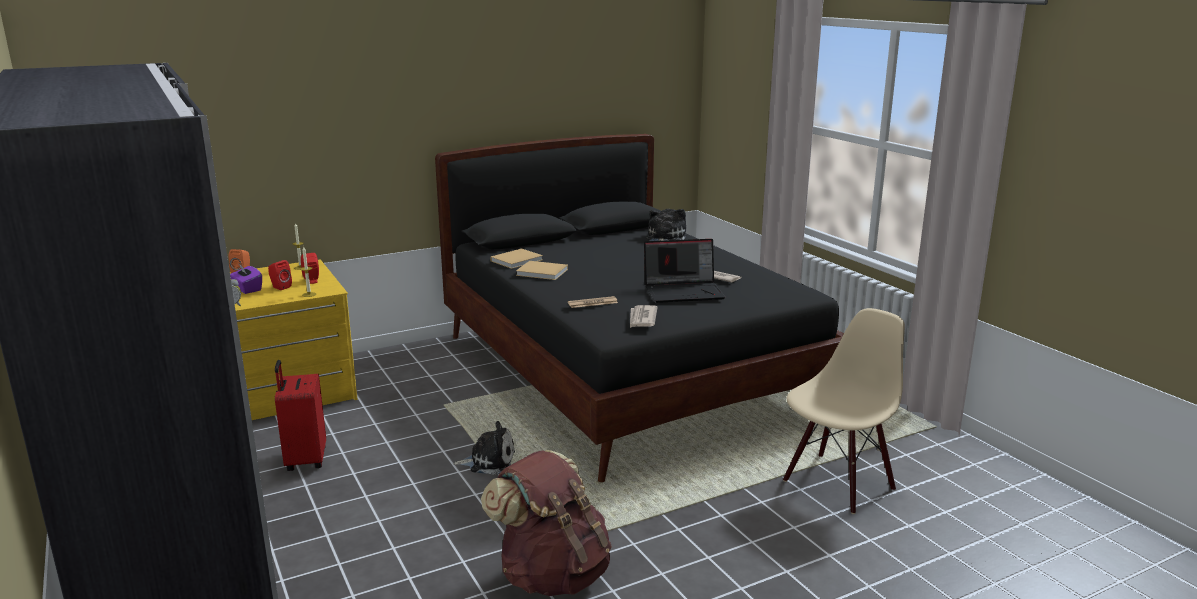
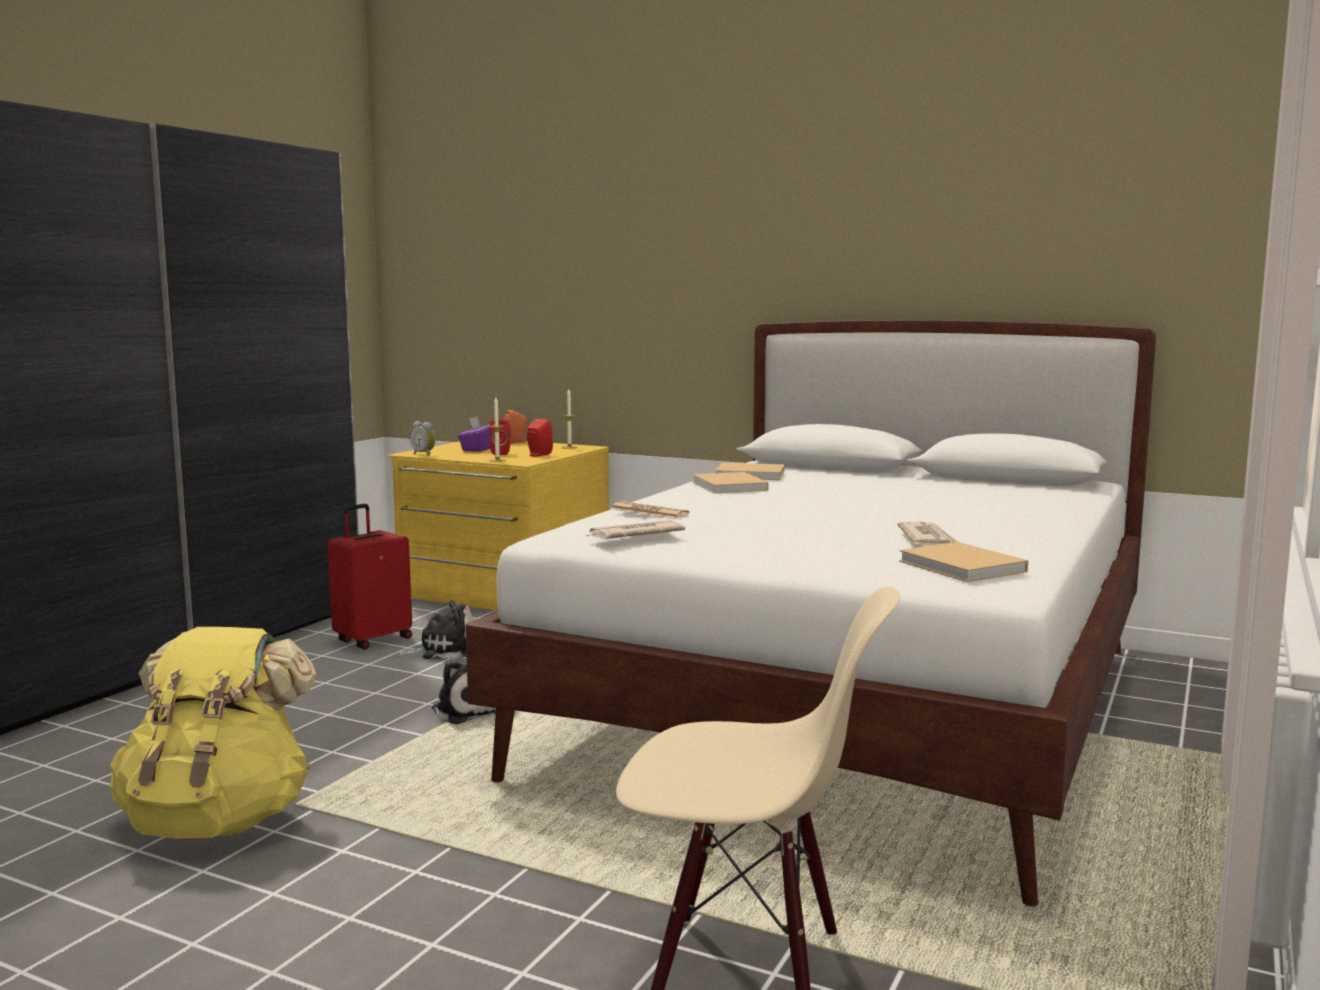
camera: 55 degrees right, 10 degrees down
(552, 574) = (219, 821): brown backpack -> yellow backpack
(627, 372) = (856, 707): black bed -> white bed
(664, 239) = (1033, 498): plush toy -> plush toy (444, 650)
(684, 291) = (807, 534): laptop -> none
(773, 288) = (964, 567): none -> beige book

